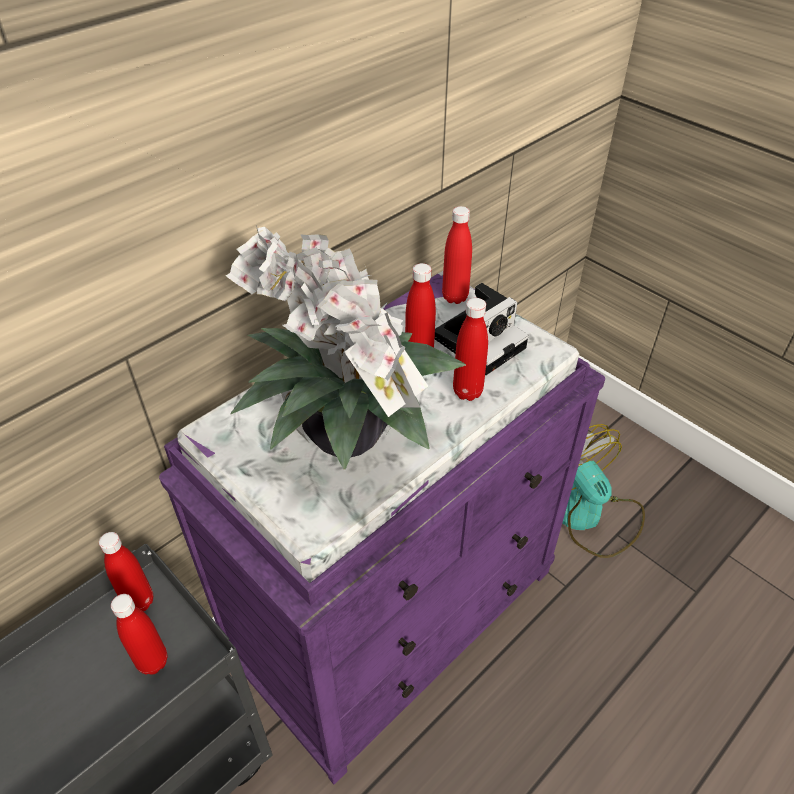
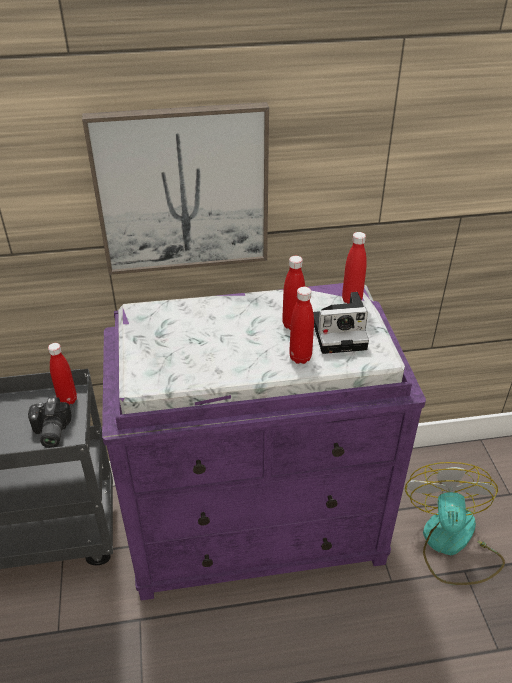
camera: 35 degrees right, 5 degrees down
(153, 661) = (49, 432): red bottle -> camera
(224, 229) = (182, 190): none -> picture
(348, 445) = (201, 353): potted plant -> none

